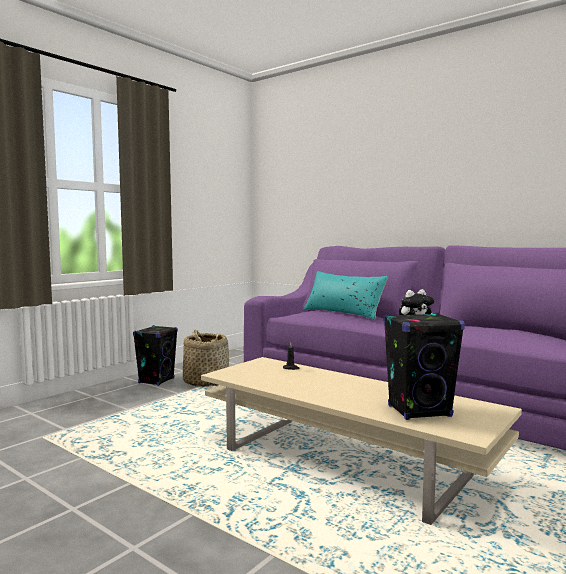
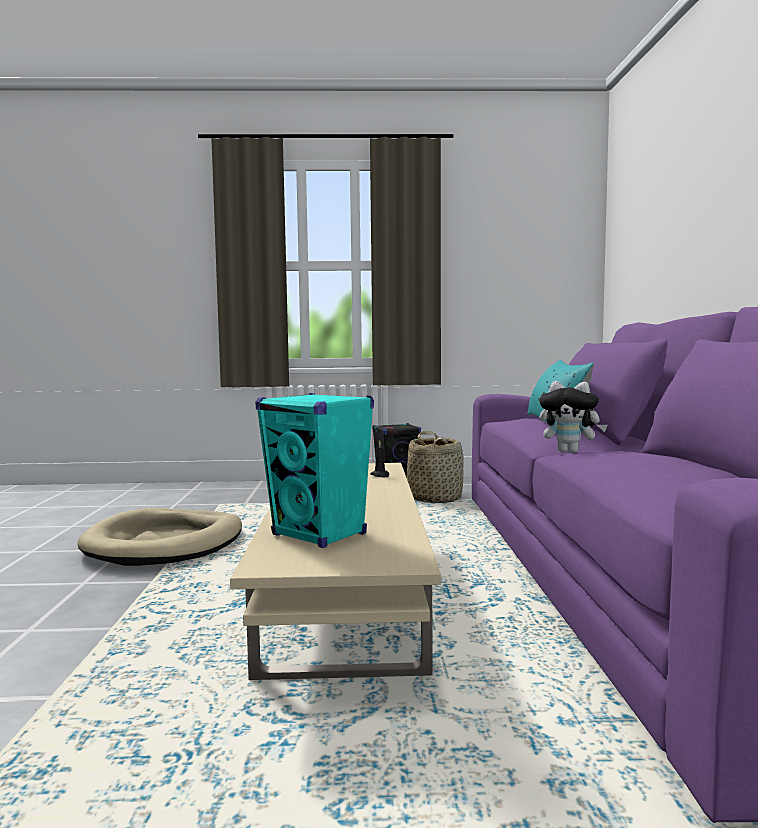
camera: 50 degrees right, 0 degrees up
(100, 486) = (165, 543): none -> beige dog bed
(419, 411) = (319, 535): black speaker -> turquoise speaker

